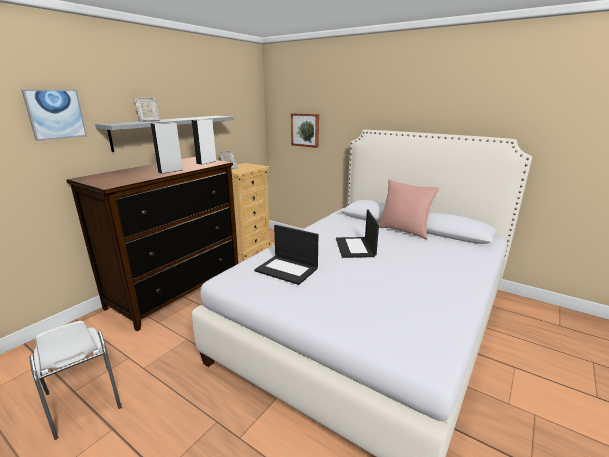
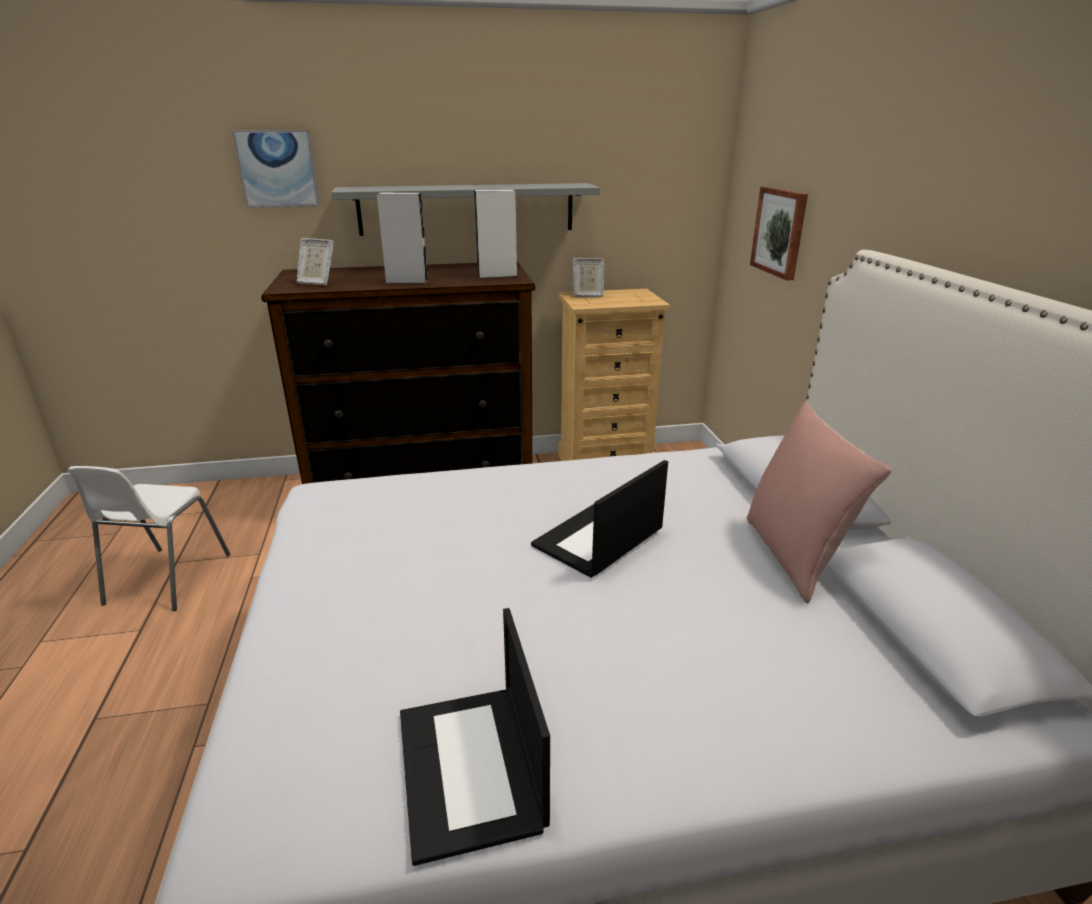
camera: 45 degrees right, 5 degrees up
(149, 121) = (418, 187): picture frame -> picture frame (317, 283)
(287, 269) = (404, 520): laptop -> laptop (471, 769)

